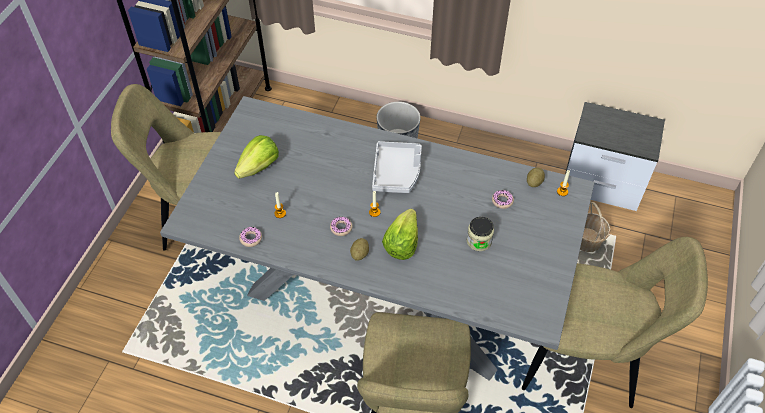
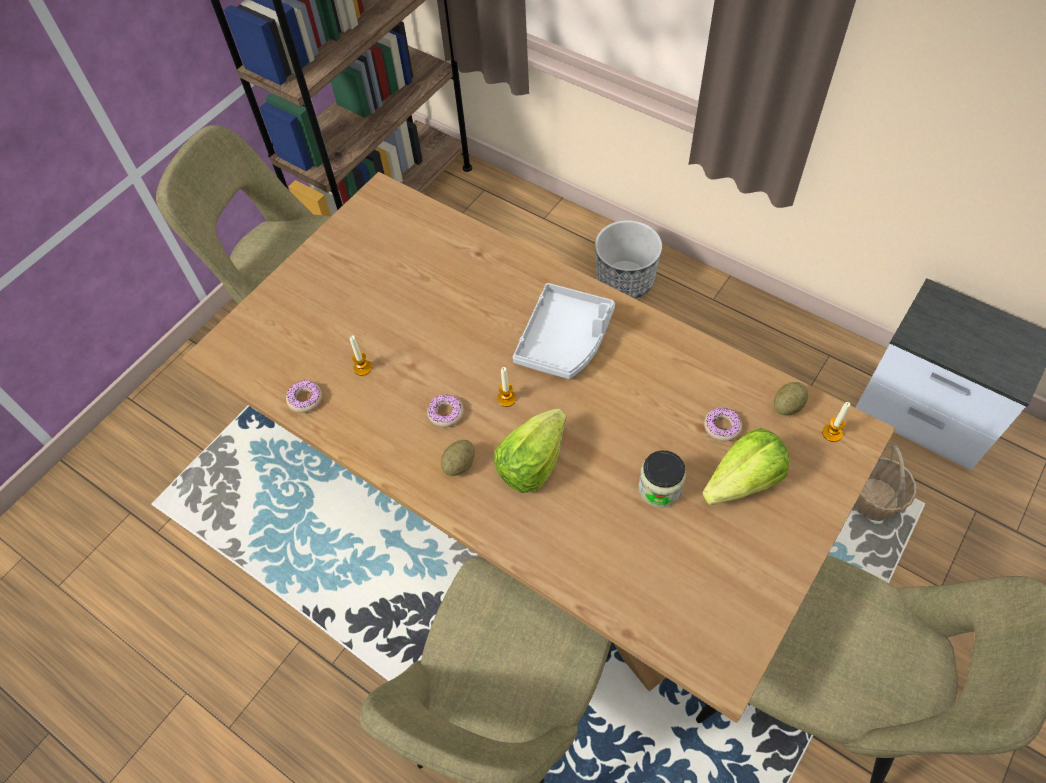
camera: 20 degrees right, 5 degrees up
(259, 167) = (359, 287): lettuce -> lettuce (743, 481)
(381, 292) = (529, 506): grey dining table -> brown dining table

